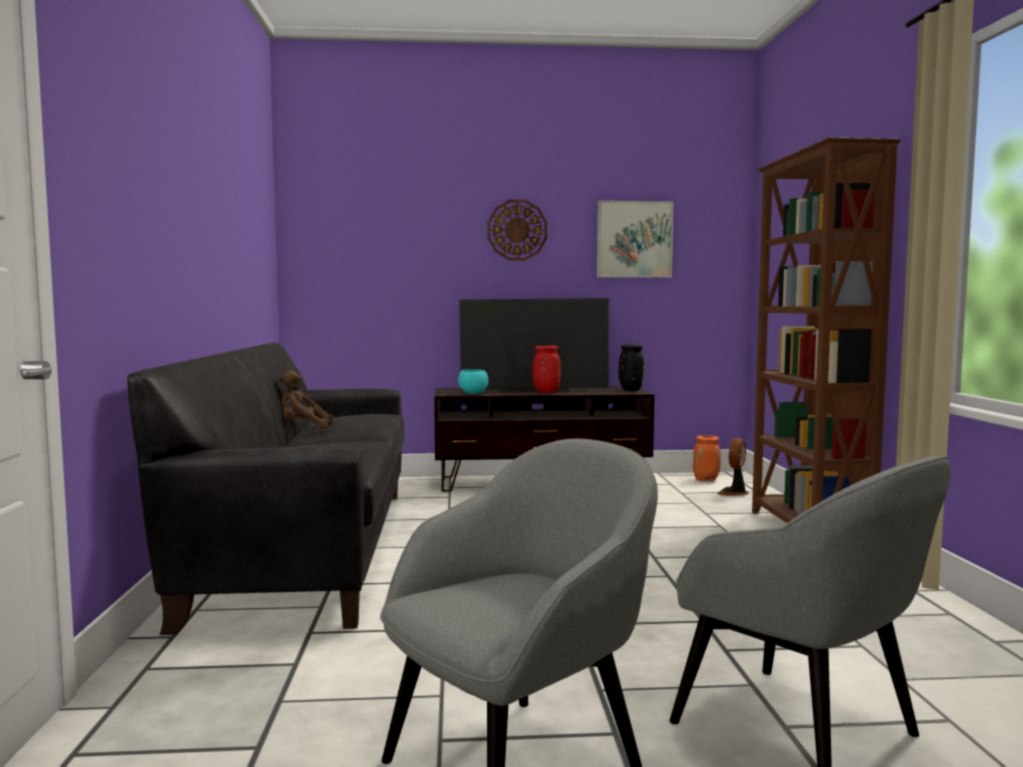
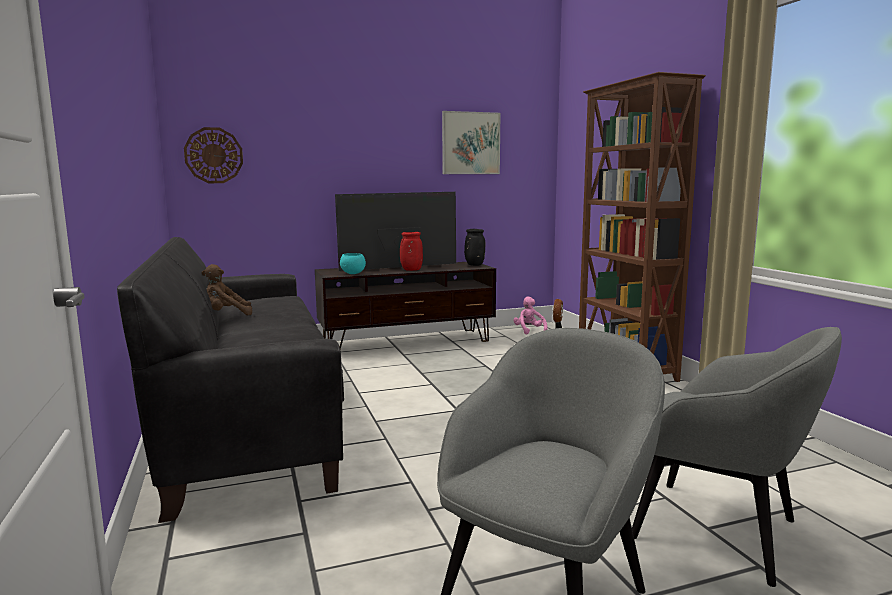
camera: 15 degrees left, 5 degrees up
(517, 230) = (378, 134): wall clock -> wall clock (214, 155)
(706, 480) = (529, 331): orange vase -> pink plush toy

